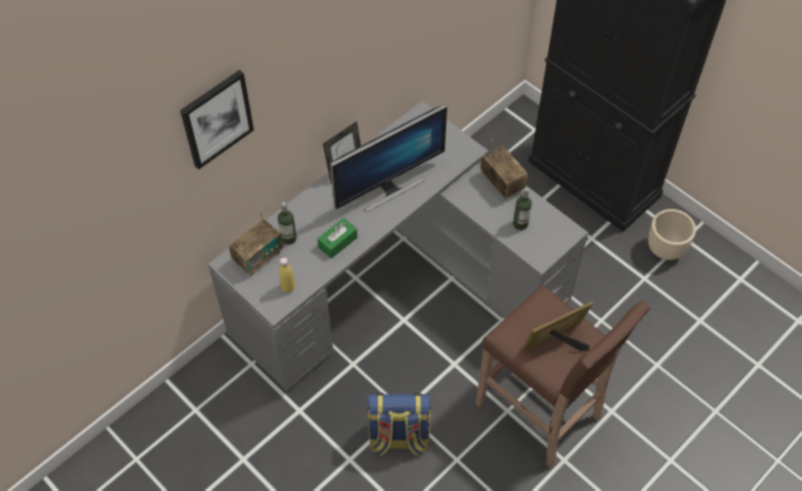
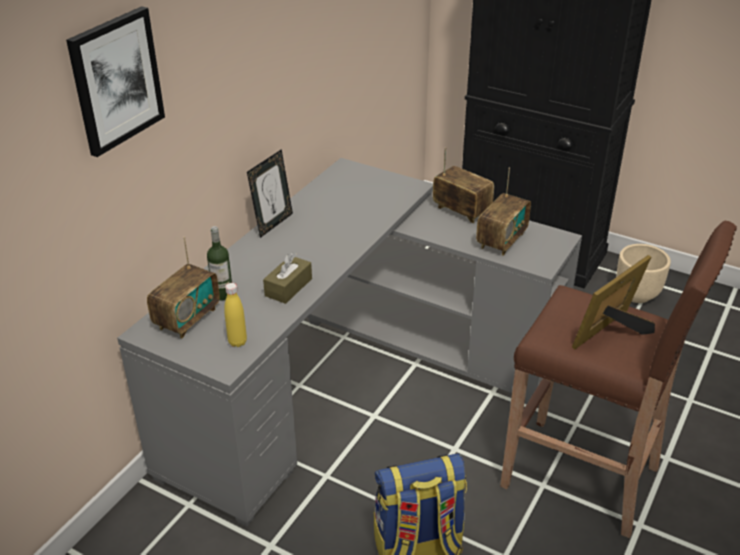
camera: 15 degrees left, 20 degrees down
(338, 242) = (288, 287): green tissue box -> brown tissue box
(389, 187) = (333, 230): monitor -> none
(520, 224) = (501, 240): bottle -> radio

